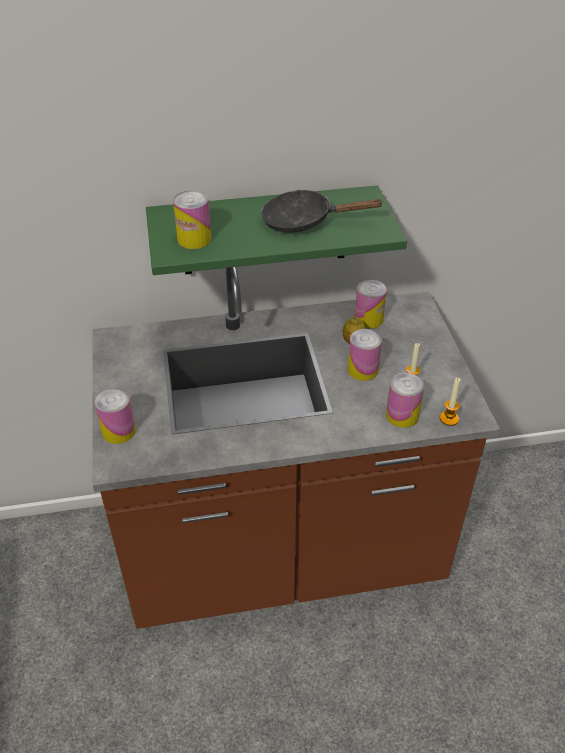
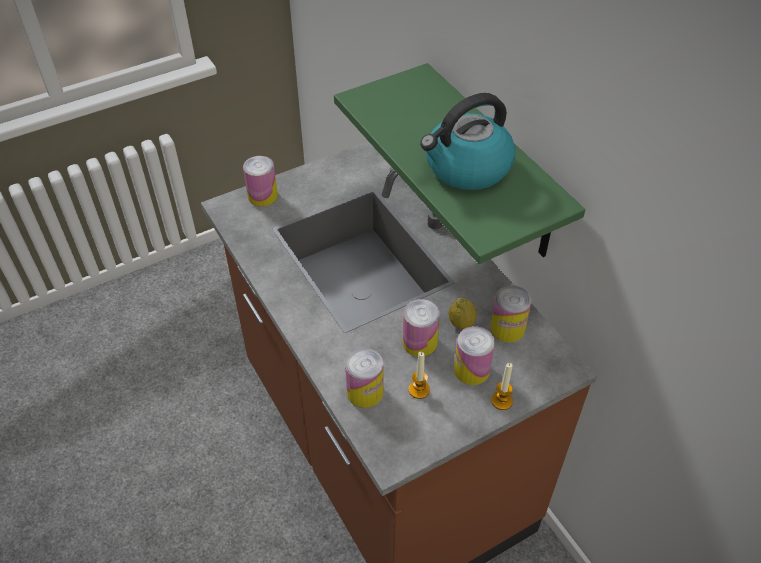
camera: 70 degrees right, 5 degrees up
(194, 239) = (389, 105): can -> can (471, 370)
(304, 221) = (467, 168): black frying pan -> kettle
(449, 418) = (377, 436): candle -> candle (502, 401)

